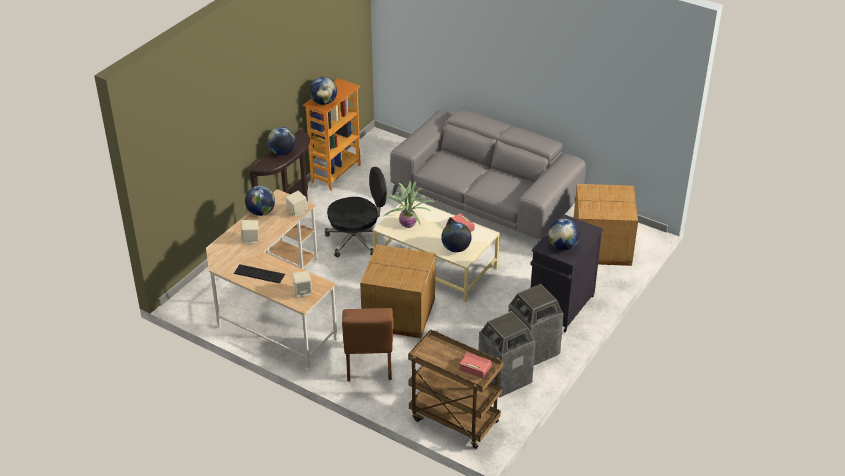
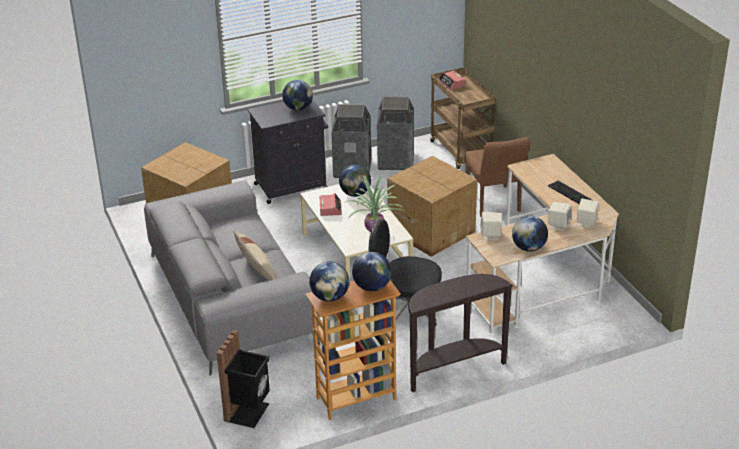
camera: 145 degrees left, 5 degrees down
(282, 152) = (458, 288): globe -> globe (330, 297)
(303, 292) = (542, 168): beige speaker -> beige speaker (586, 223)
(369, 366) = (494, 204): brown chair -> brown chair turned 135 degrees clockwise
(391, 144) = (249, 412): none -> black trash can
(458, 166) = (256, 268): none -> beige pillow

